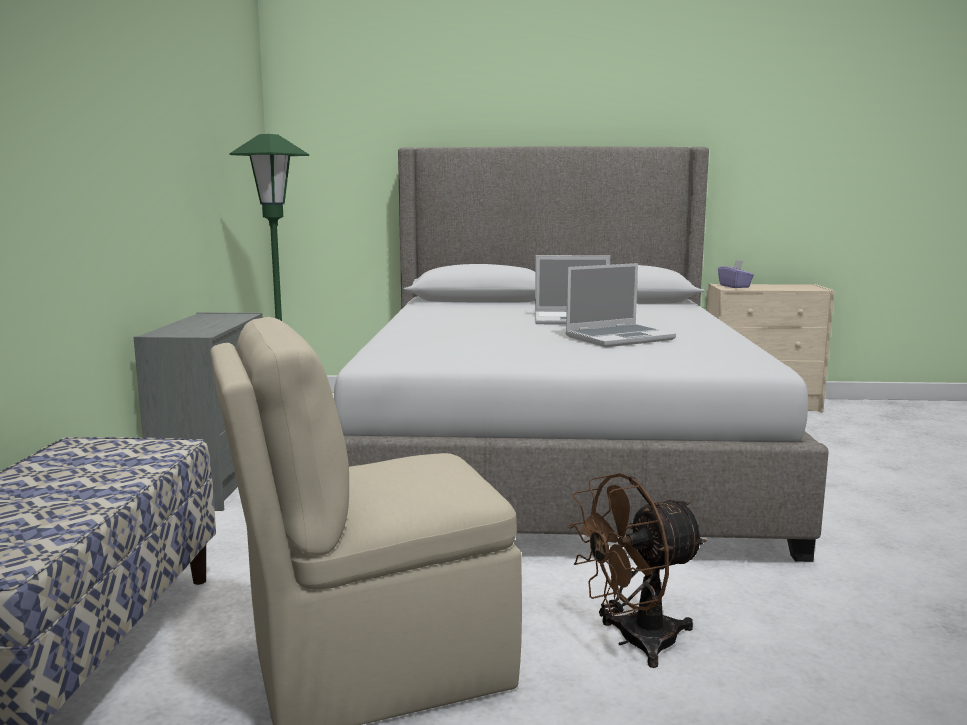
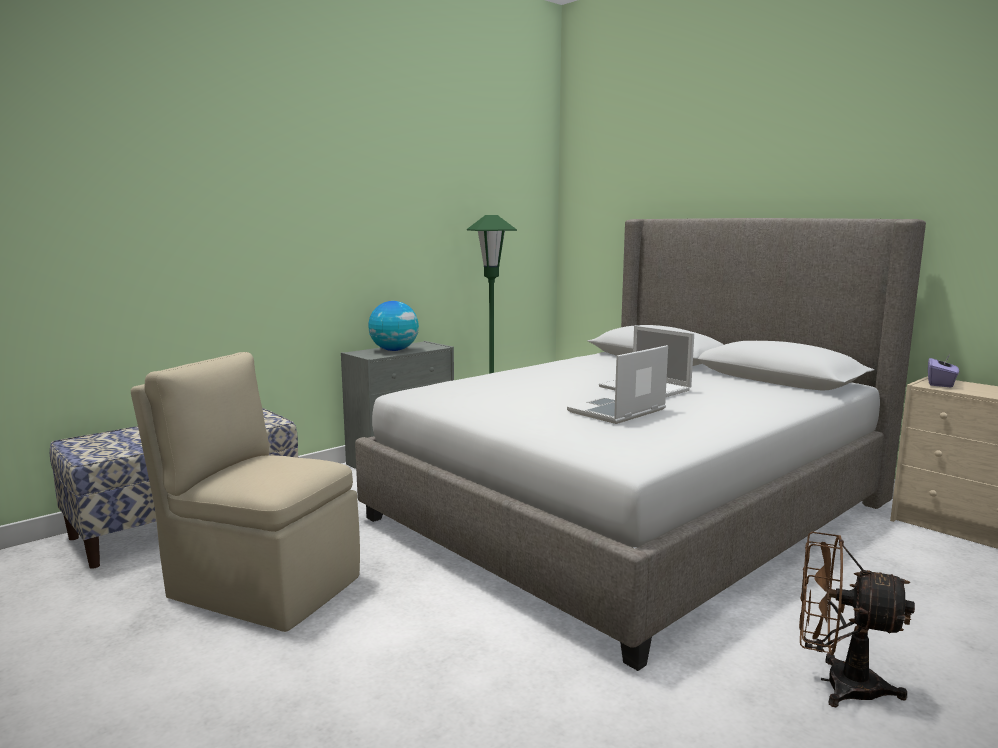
camera: 45 degrees right, 0 degrees up
(202, 325) = (394, 350): none -> globe
(619, 338) = (617, 411): laptop -> laptop turned 120 degrees clockwise
(634, 641) = (391, 646): brown fan -> brown fan (837, 684)

